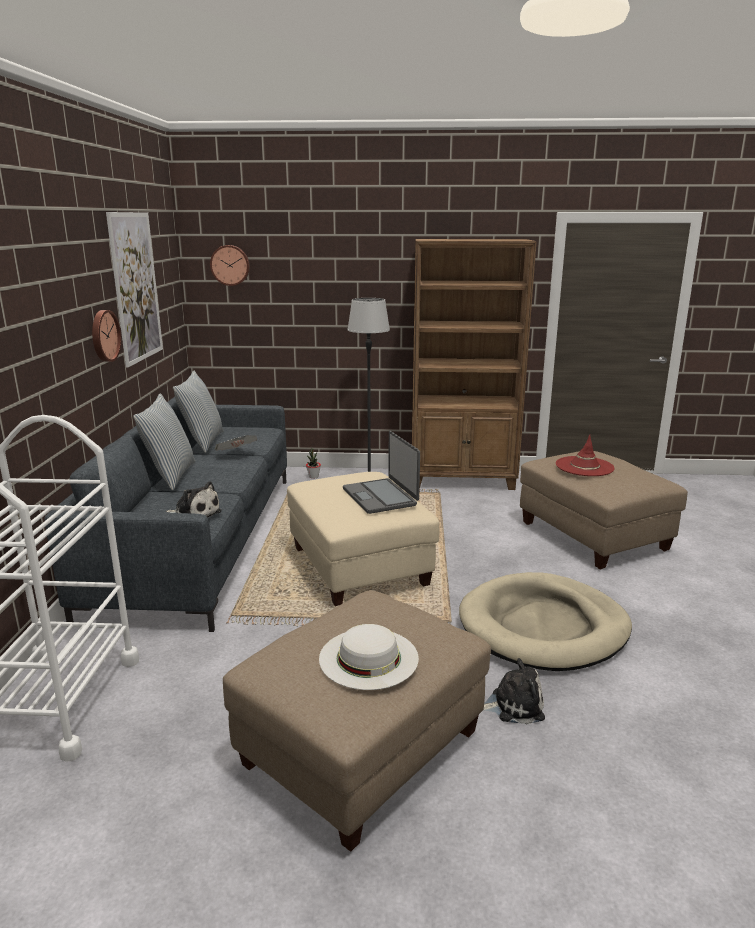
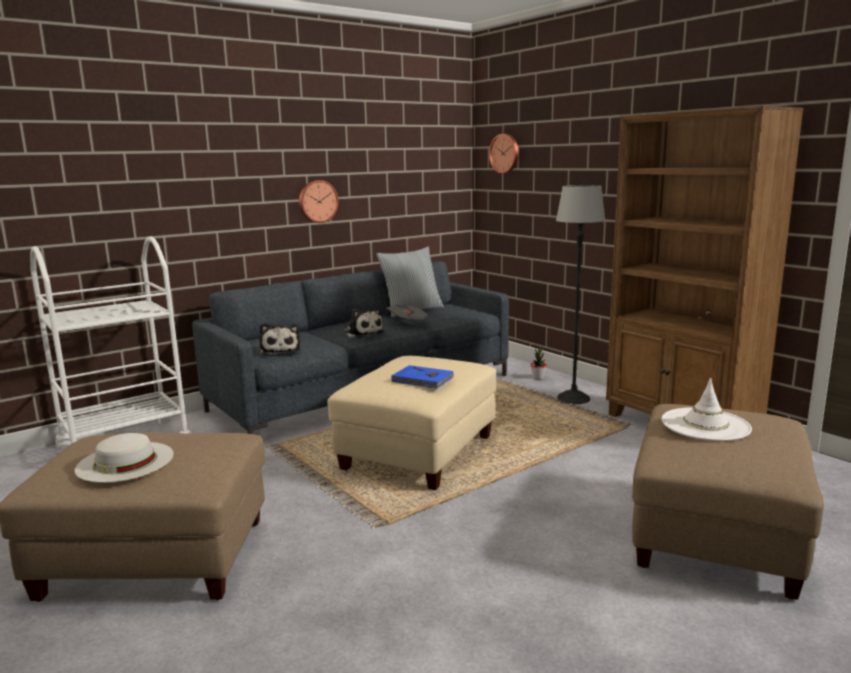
camera: 50 degrees right, 5 degrees down
(136, 287) = (381, 167): picture -> none
(170, 476) = (334, 325): pillow -> none
(380, 497) = (422, 380): laptop -> blue book
(513, 705) = (286, 606): plush toy -> plush toy (362, 333)
(543, 627) = (450, 574): beige dog bed -> none
(584, 466) = (705, 425): red hat -> white hat

